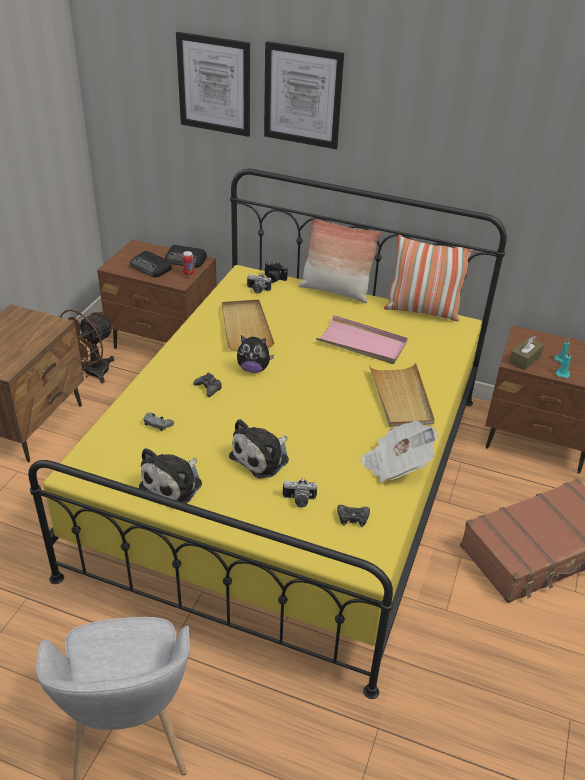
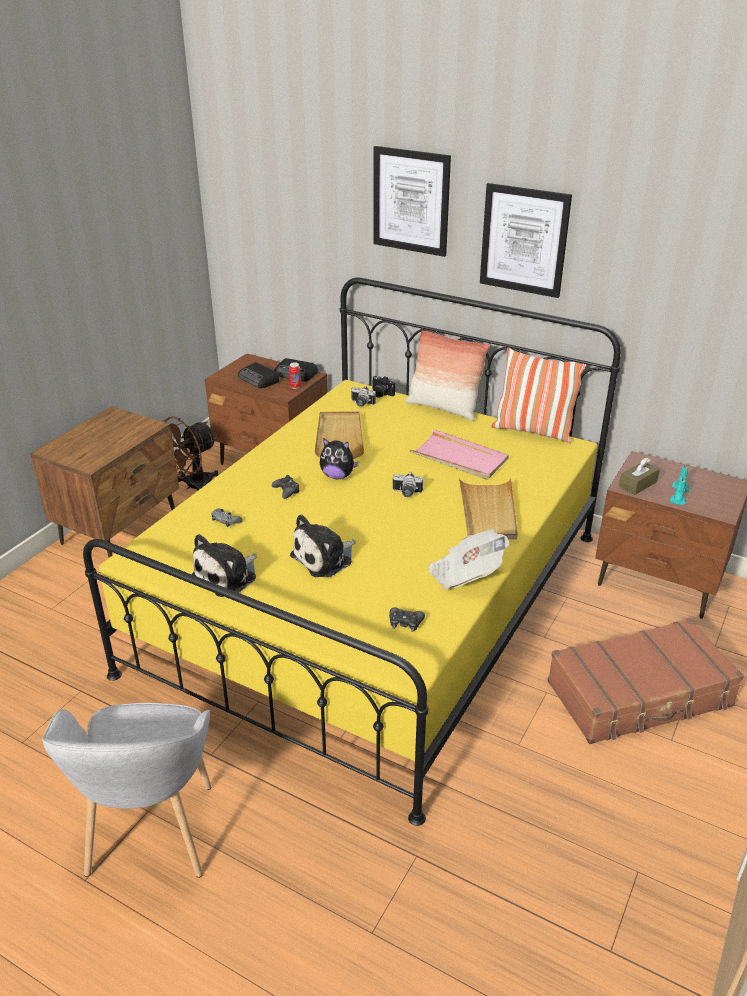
camera: 10 degrees right, 5 degrees down
(214, 84) = (325, 191): picture -> picture (524, 240)
(299, 500) = (352, 601): camera -> camera (406, 493)

